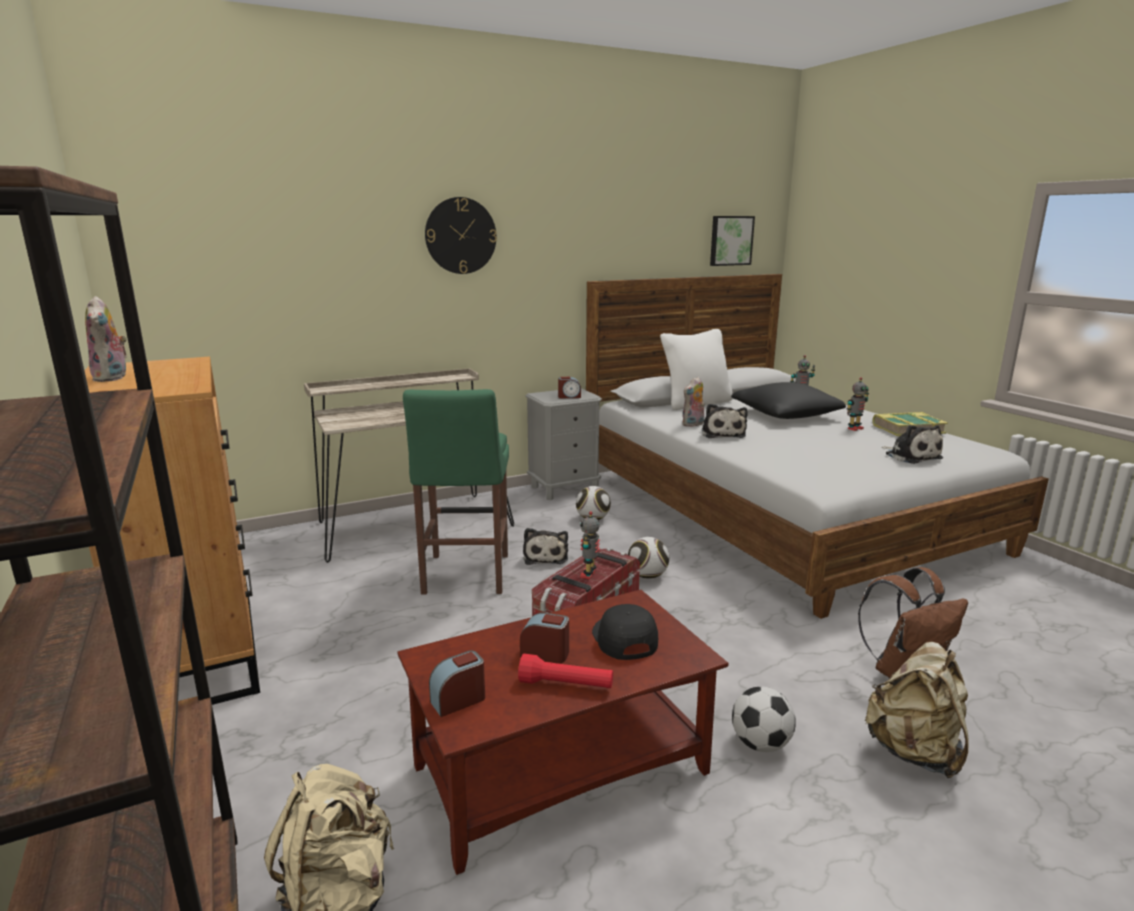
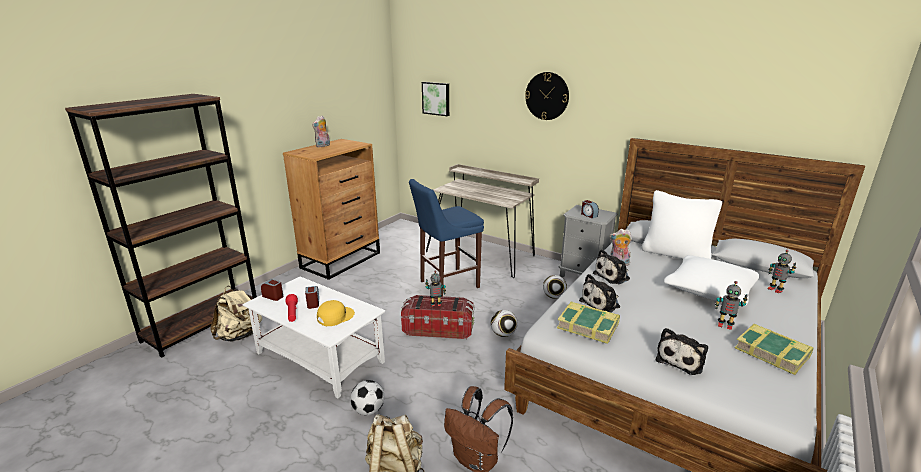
camera: 60 degrees right, 5 degrees up
(465, 576) = (446, 285): green stool -> blue stool
(545, 556) = (490, 297): plush toy -> plush toy (601, 304)
(559, 771) = (319, 357): brown coffee table -> white coffee table
(623, 638) = (335, 316): black cap -> yellow cap
(730, 240) = (797, 123): picture -> picture (436, 98)
(785, 415) = (709, 291): black pillow -> white pillow
(834, 468) = (588, 326): none -> book

